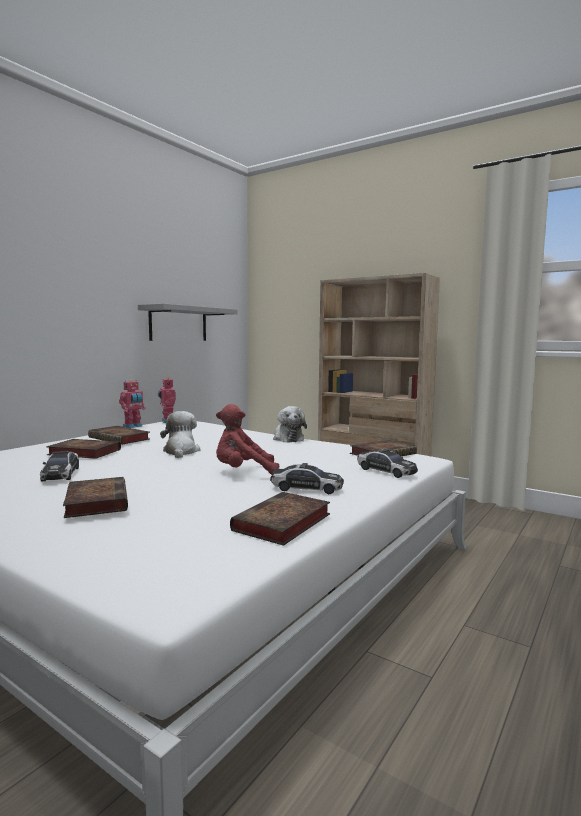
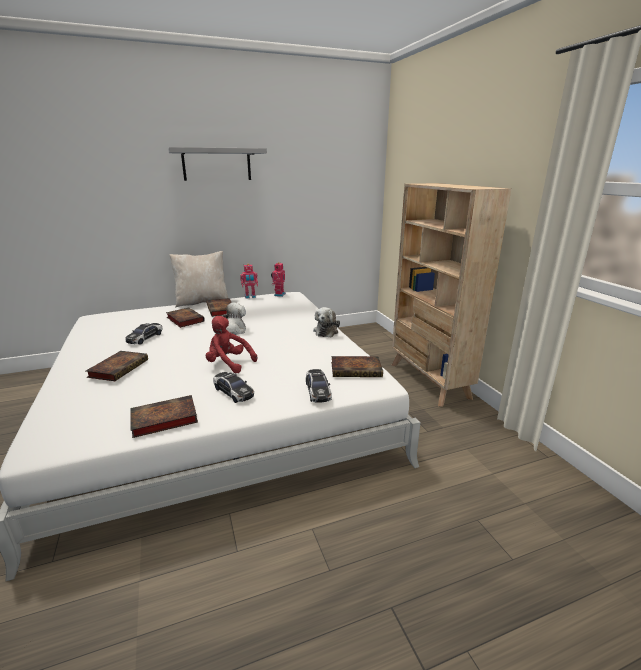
camera: 35 degrees right, 15 degrees up
(67, 438) = (202, 302): none -> beige pillow
(178, 324) = (305, 215): grey shelf -> grey shelf (217, 164)

